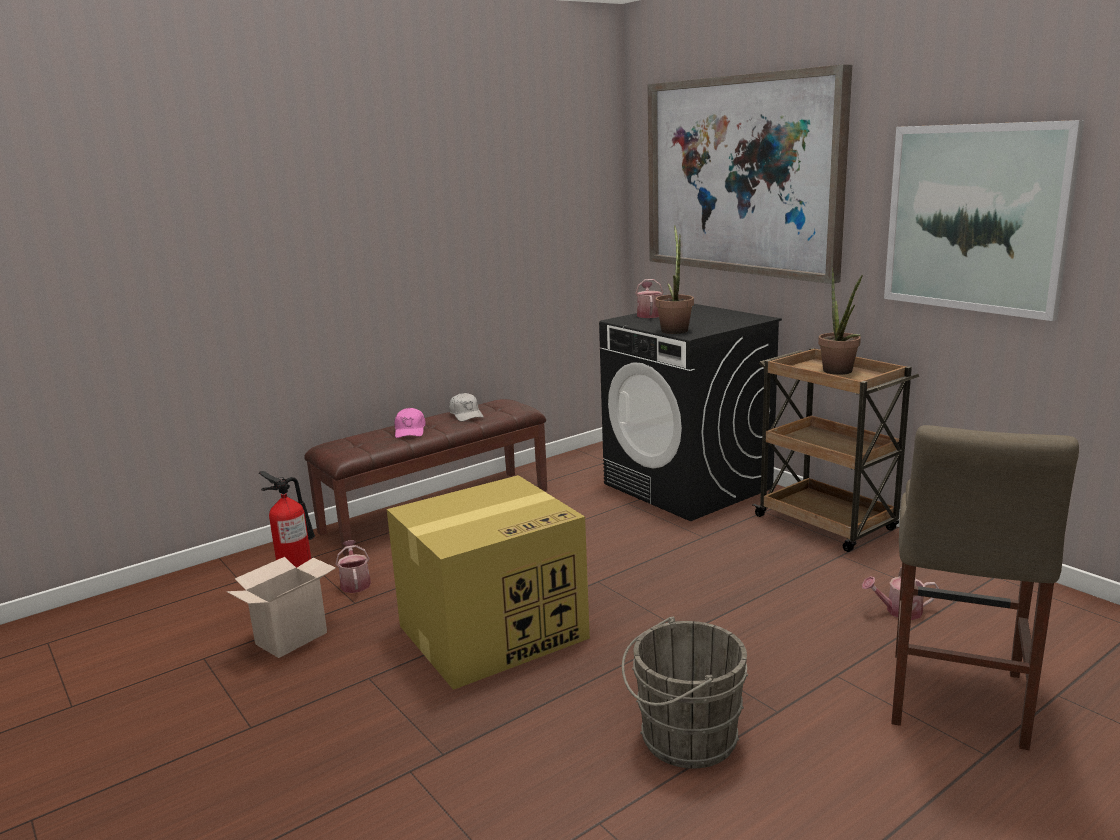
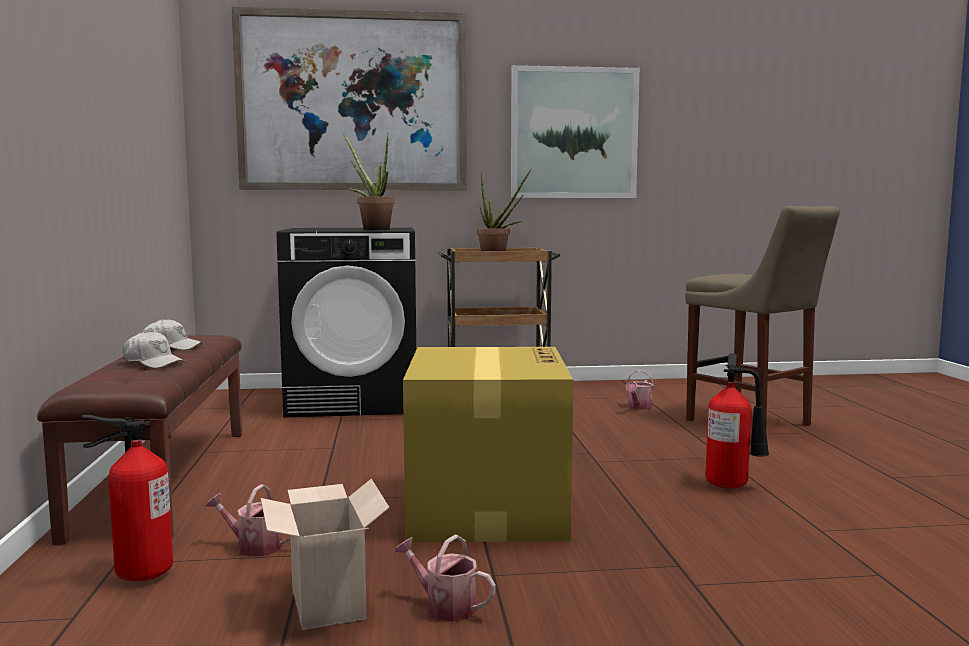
camera: 60 degrees left, 10 degrees down
(410, 431) = (153, 363): pink cap -> white cap
(649, 314) = (302, 229): watering can -> watering can (444, 606)
(682, 739) = (733, 485): grey bucket -> fire extinguisher

